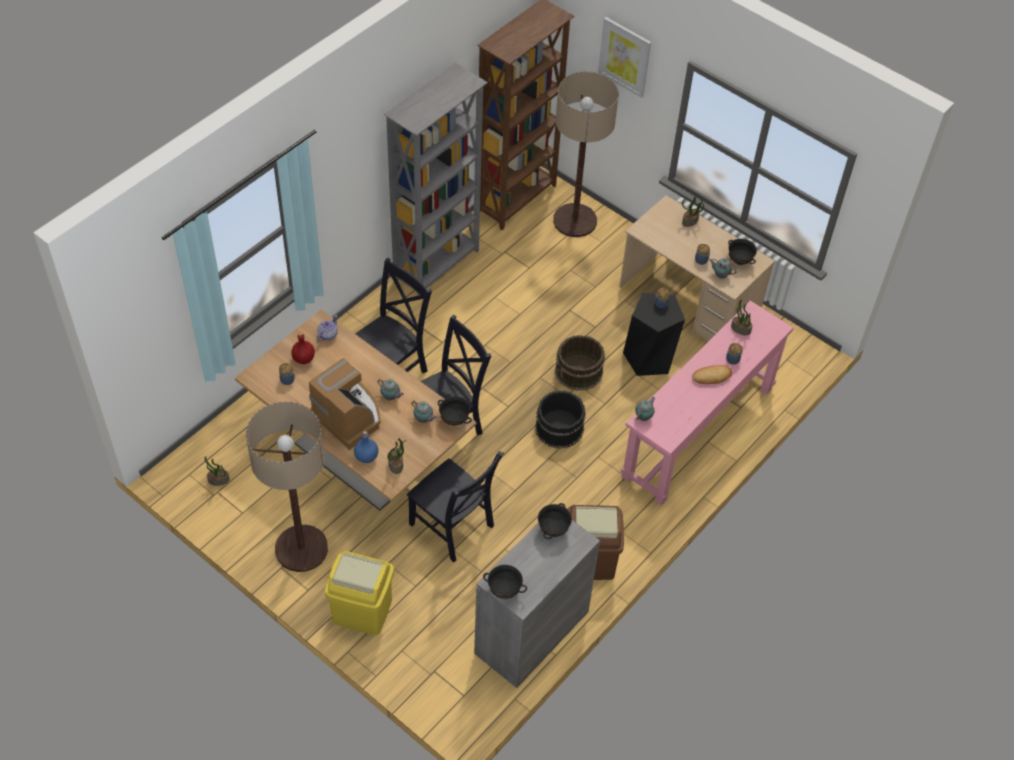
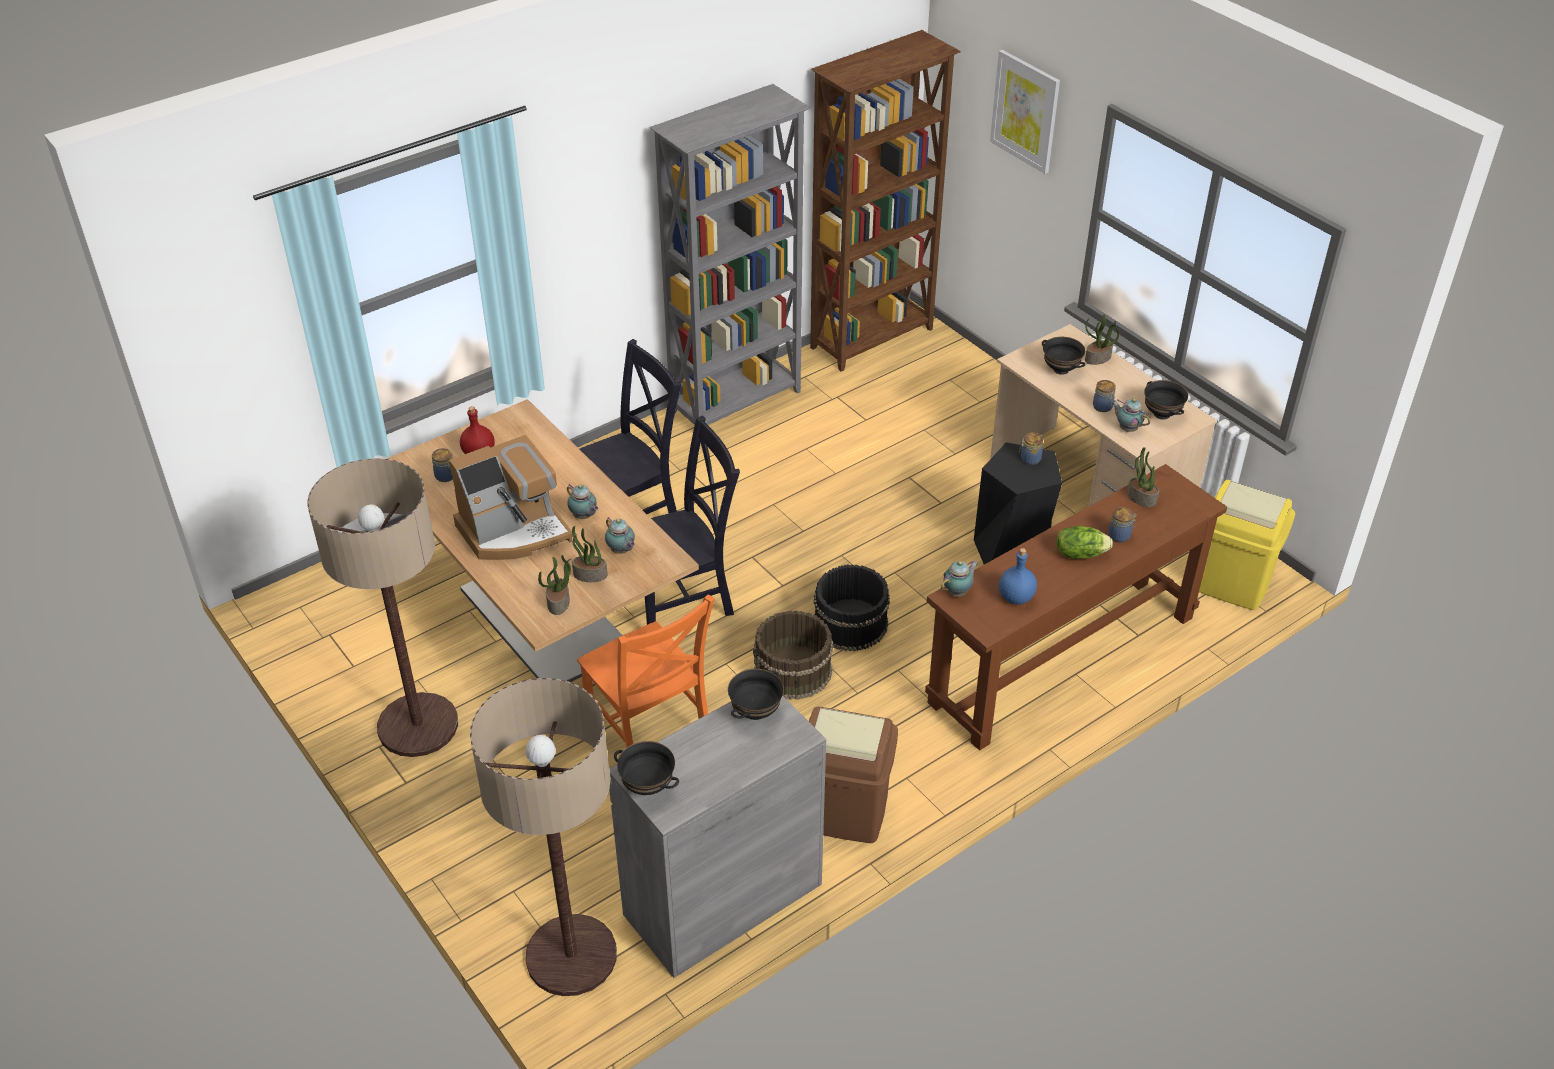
camera: 15 degrees right, 10 degrees down
(218, 480) = (337, 620): potted plant -> potted plant (589, 575)
(327, 335) = (523, 430): teapot -> none
(349, 416) = (514, 531): coffee machine -> coffee machine turned 90 degrees clockwise
(362, 611) = (474, 825): yellow trash can -> yellow trash can (1231, 583)
(367, 456) = (520, 586): blue bottle -> blue bottle (1016, 597)
(453, 528) = (650, 732): black chair -> orange chair
(454, 420) = (666, 558): black bowl -> black bowl (1060, 370)
(575, 221) = (948, 372): floor lamp -> floor lamp (571, 956)
(579, 372) = (901, 556): brown bucket -> brown bucket (793, 671)
(698, 432) = (1062, 659): pink console table -> brown console table
(711, 376) = (1080, 553): bread -> lettuce

